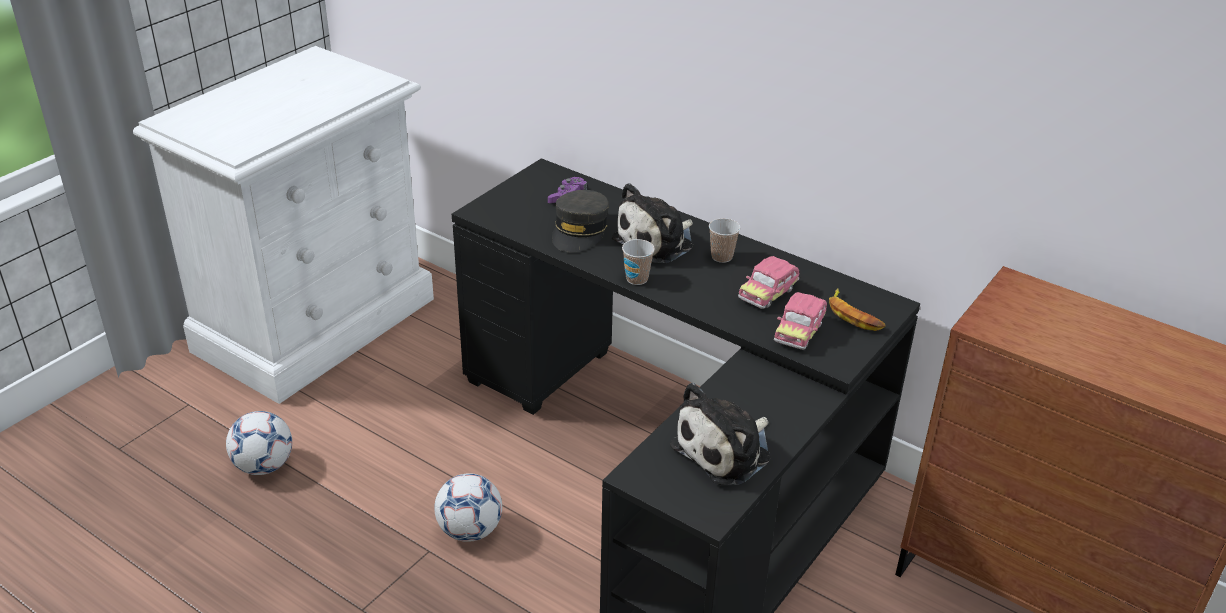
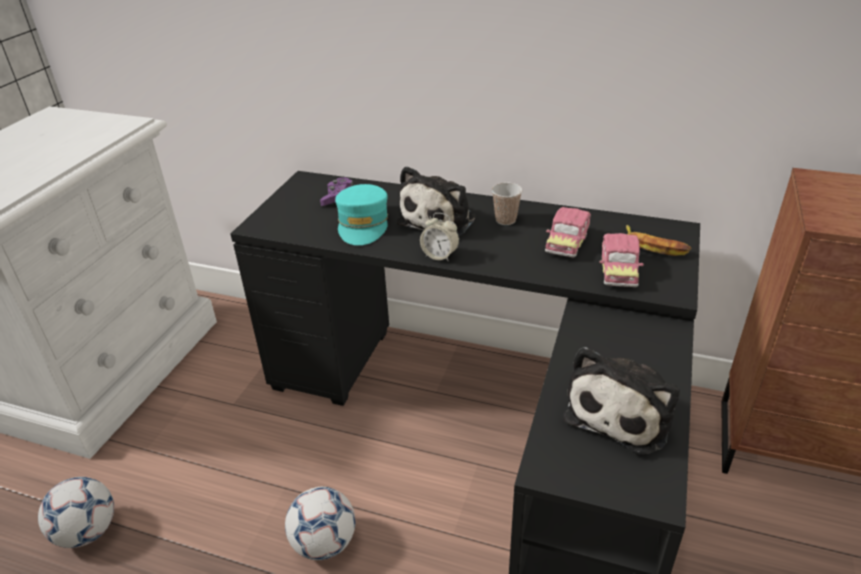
camera: 15 degrees left, 0 degrees up
(579, 231) = (363, 224): grey cap -> turquoise cap
(637, 279) = (440, 256): cup -> alarm clock

